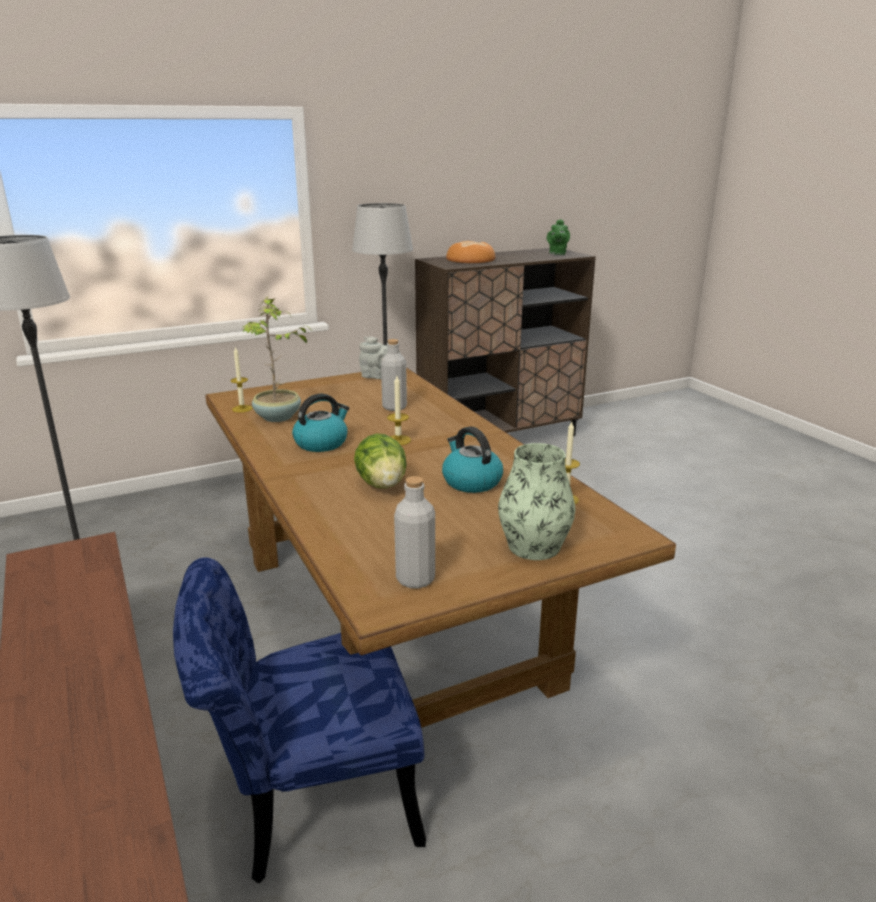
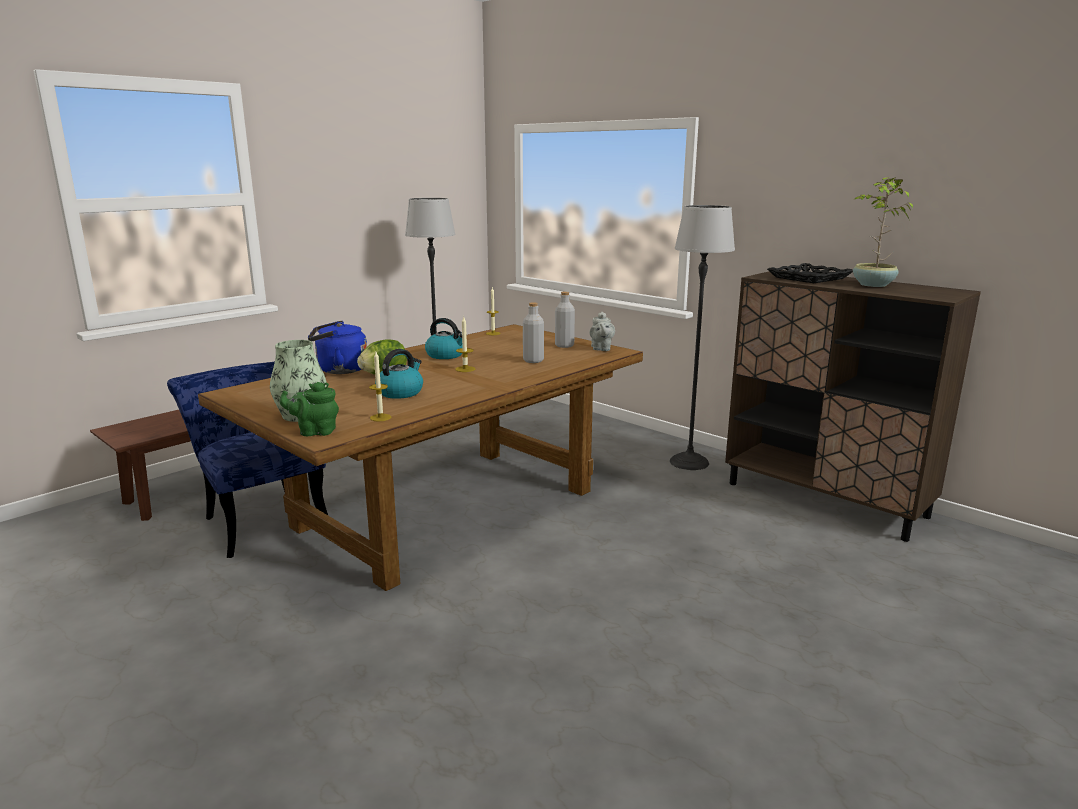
camera: 70 degrees right, 5 degrees down
(278, 417) = (484, 341): potted plant -> potted plant (872, 285)
(328, 512) = (339, 370): none -> blue kettle
(415, 579) = (257, 395): grey bottle -> grey bottle (564, 345)
(470, 260) = (808, 278): bread -> black tray
(557, 253) = (928, 293): green teapot -> green teapot (315, 431)

